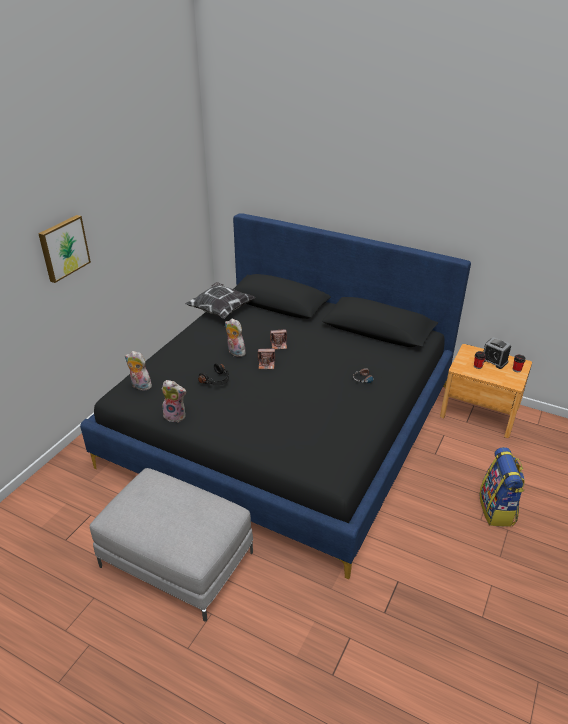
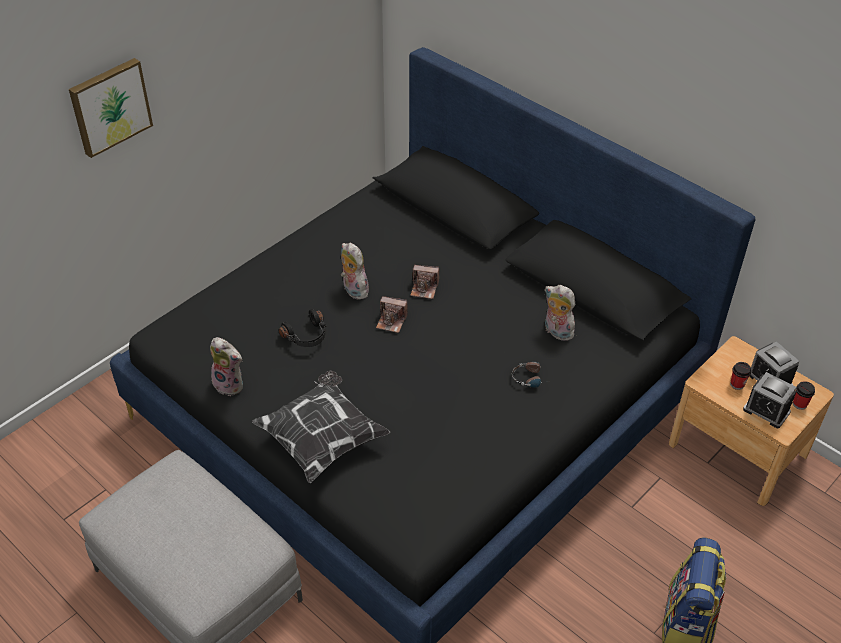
camera: 15 degrees right, 10 degrees up
(140, 386) = (197, 323): plush toy -> plush toy (556, 332)
(221, 310) = (361, 206): pillow -> pillow (322, 439)
(500, 376) = (766, 411): none -> alarm clock

